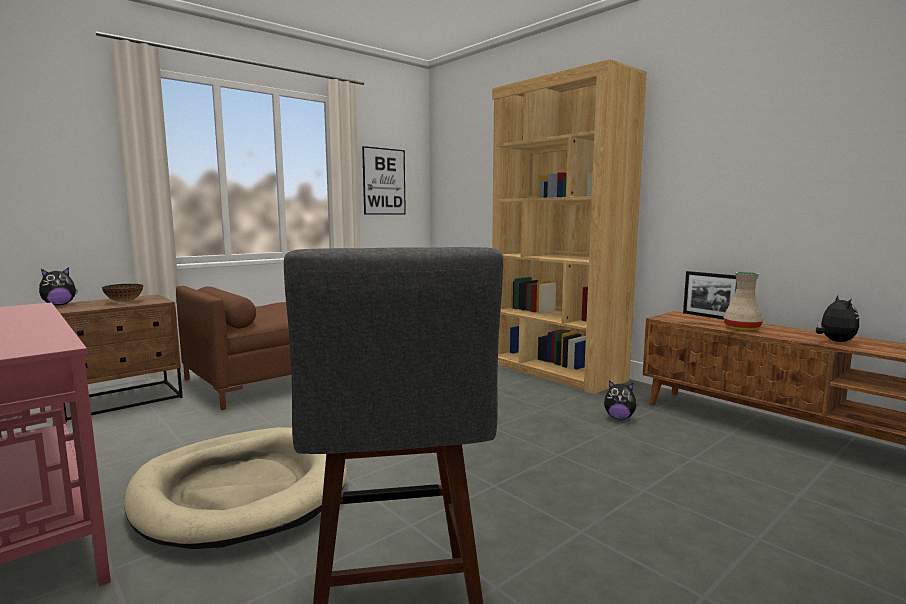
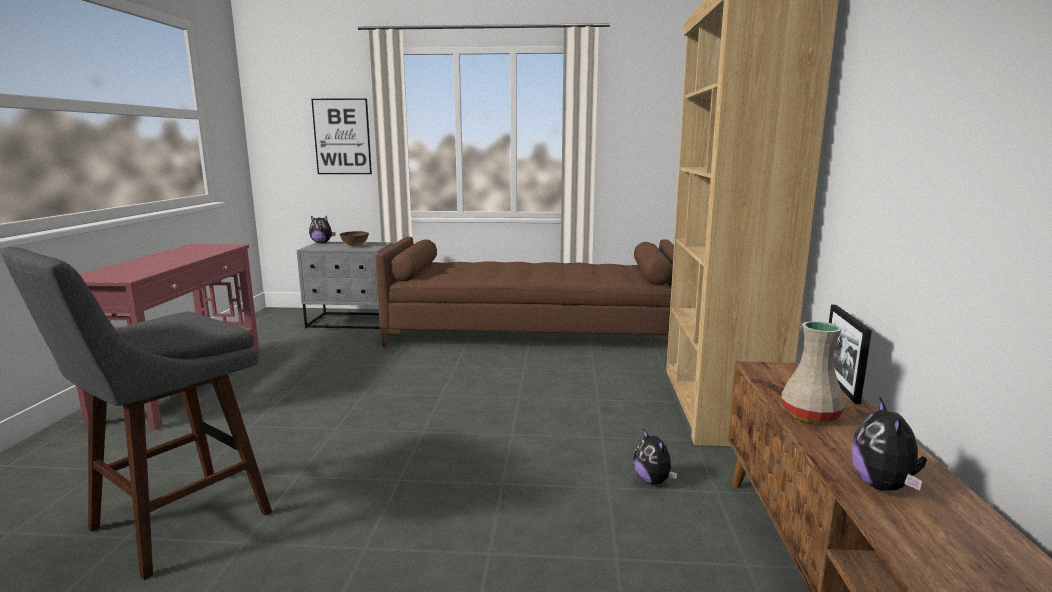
camera: 45 degrees right, 5 degrees up
(121, 401) = (352, 322): brown nightstand -> grey nightstand
(241, 491) = (280, 408): beige dog bed -> none
(384, 181) = (639, 136): picture -> picture (342, 136)
(834, 341) = (883, 486): plush toy -> plush toy turned 135 degrees clockwise

